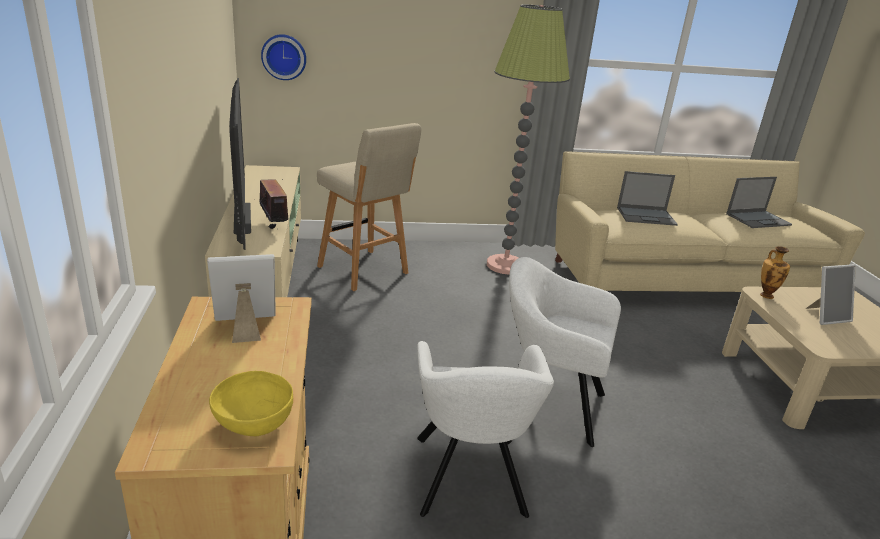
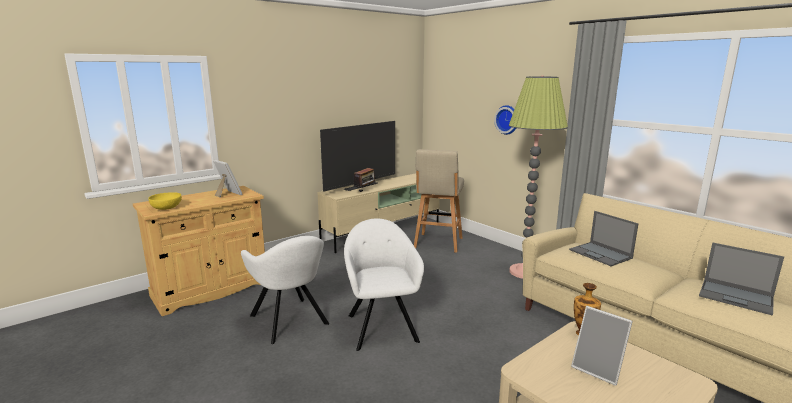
camera: 60 degrees right, 10 degrees down
(284, 57) = (440, 114): wall clock -> wall clock (508, 119)
(470, 479) = (290, 321): white armchair -> white armchair turned 90 degrees counterclockwise

